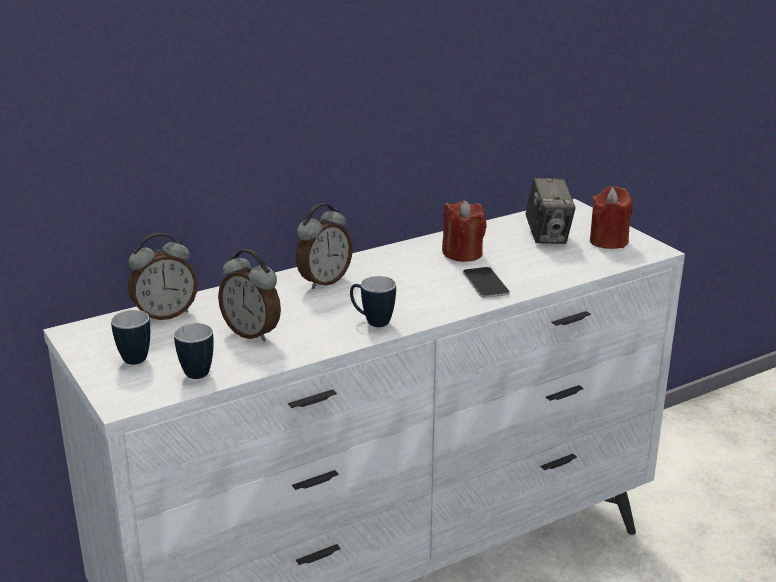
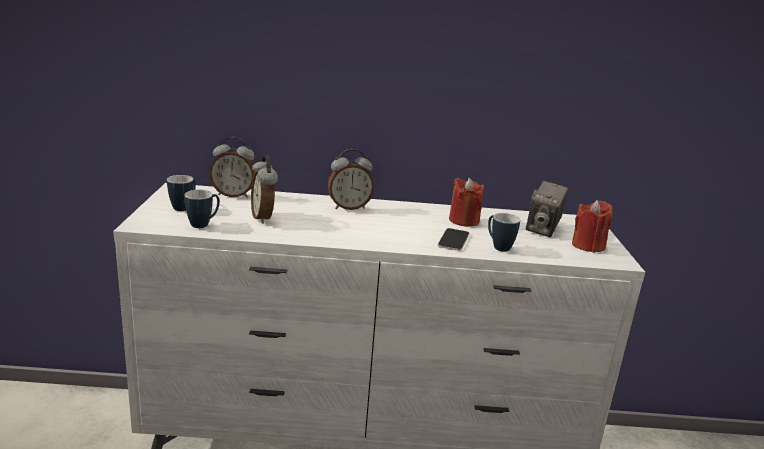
camera: 30 degrees right, 5 degrees down
(372, 321) = (343, 235): mug -> mug (498, 246)

